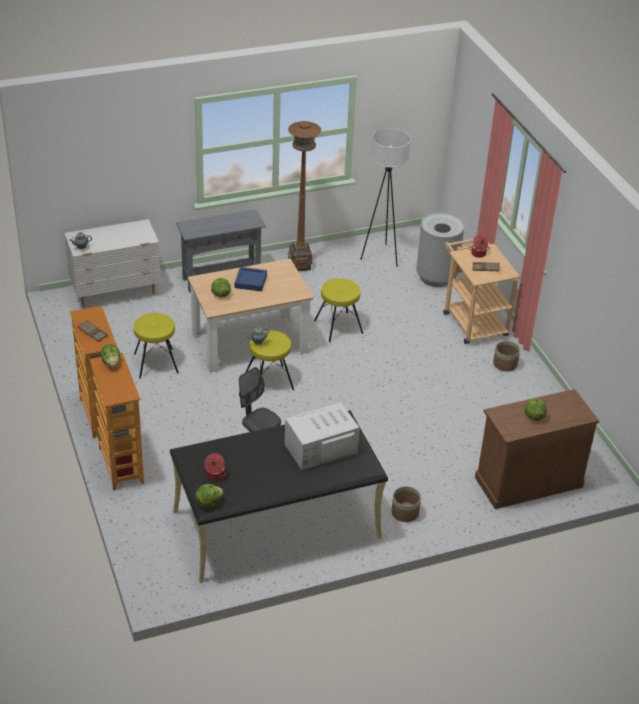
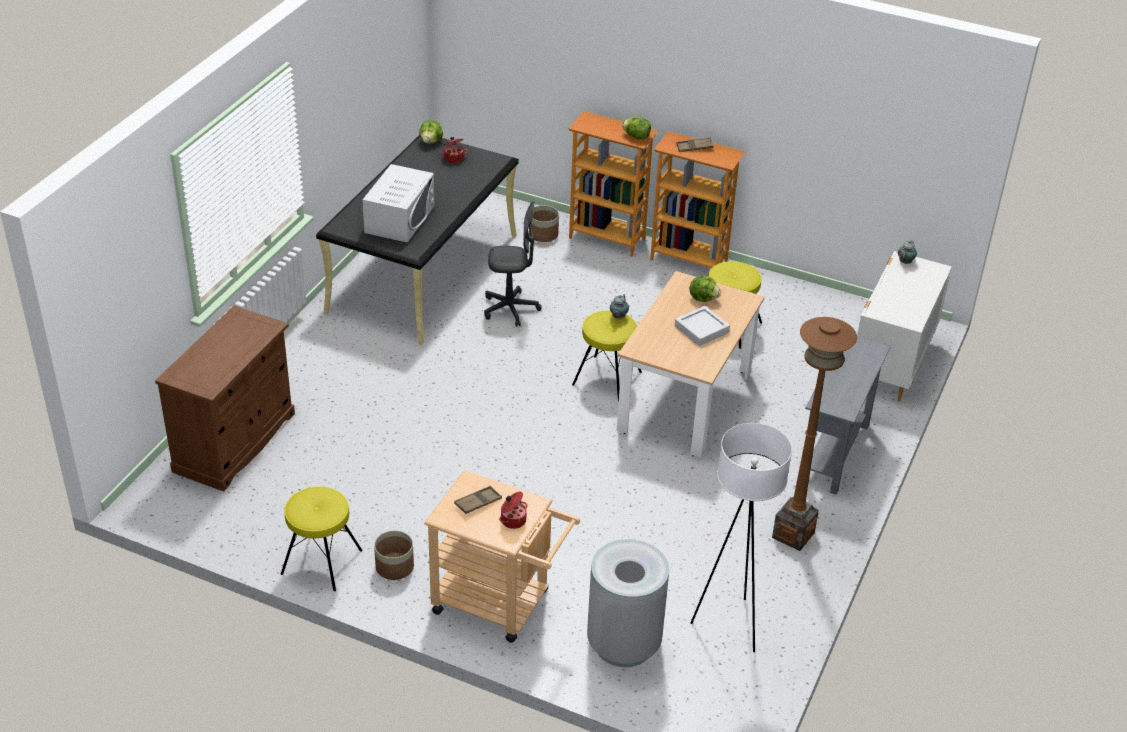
camera: 135 degrees right, 0 degrees up
(250, 281) = (701, 329): blue tray -> grey tray
(338, 327) = (631, 483): yellow stool -> yellow stool (321, 562)
(405, 513) = (326, 344): planter -> planter (543, 234)
(534, 416) = (229, 344): lettuce -> none

